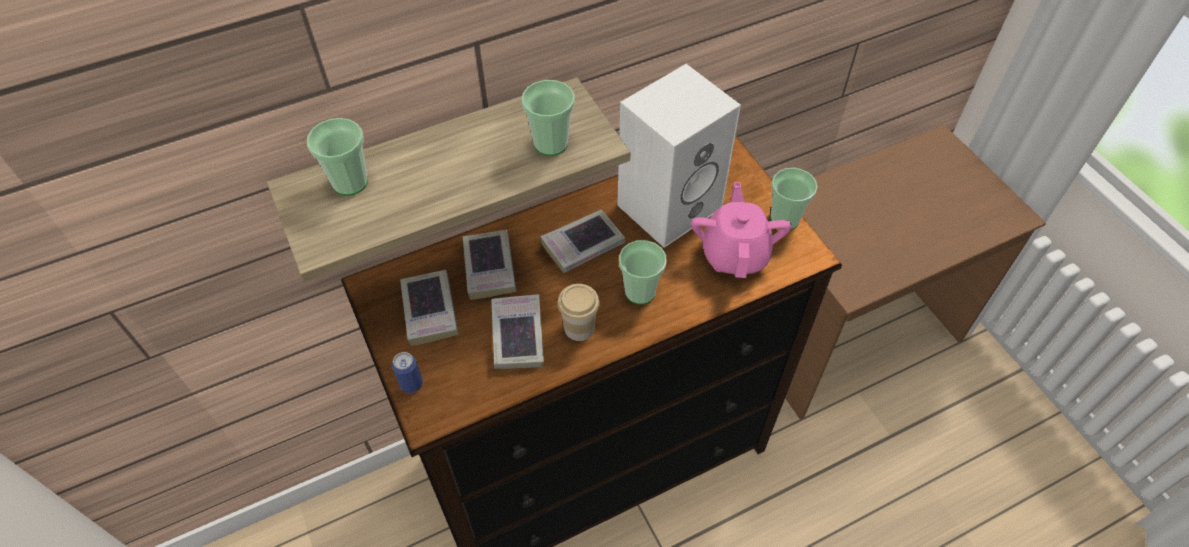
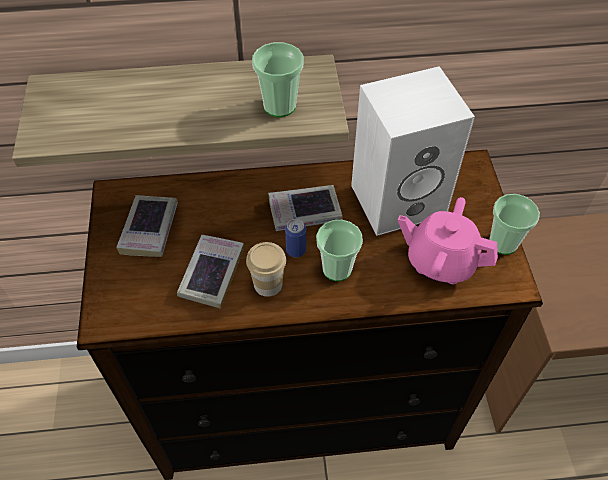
camera: 20 degrees right, 0 degrees up
(350, 182) = (93, 93): cup -> none
(411, 384) = (105, 287): can -> can (296, 250)
(489, 268) = (215, 208): book -> none
(735, 254) = (440, 261): pink teapot -> pink teapot turned 90 degrees counterclockwise

